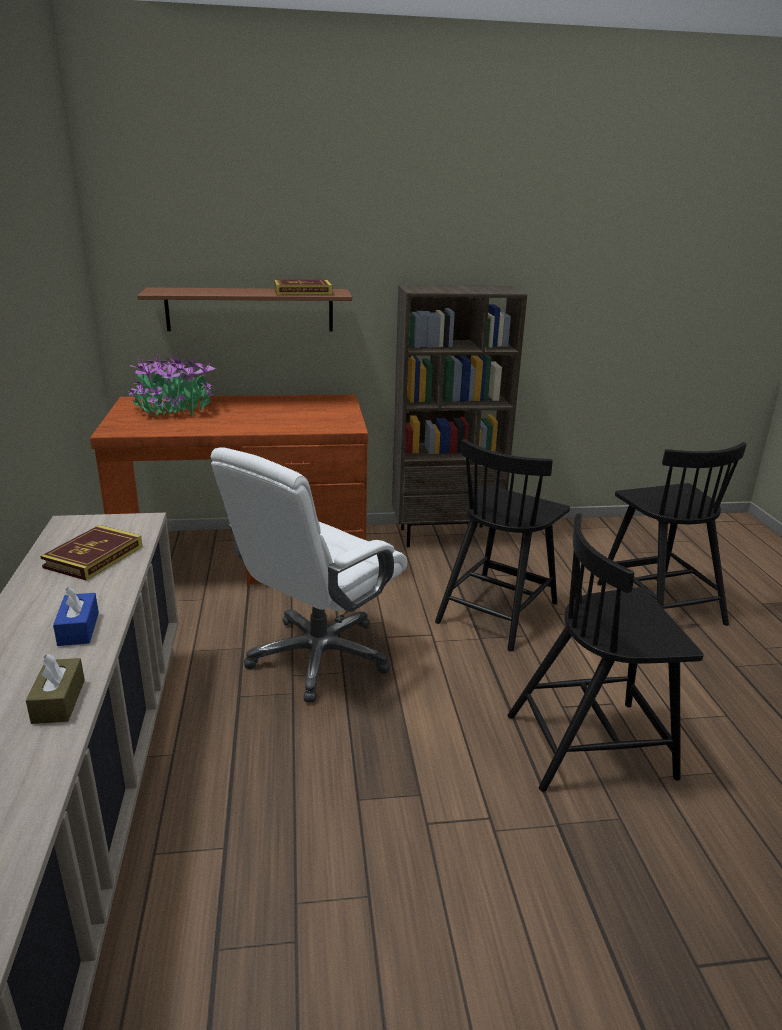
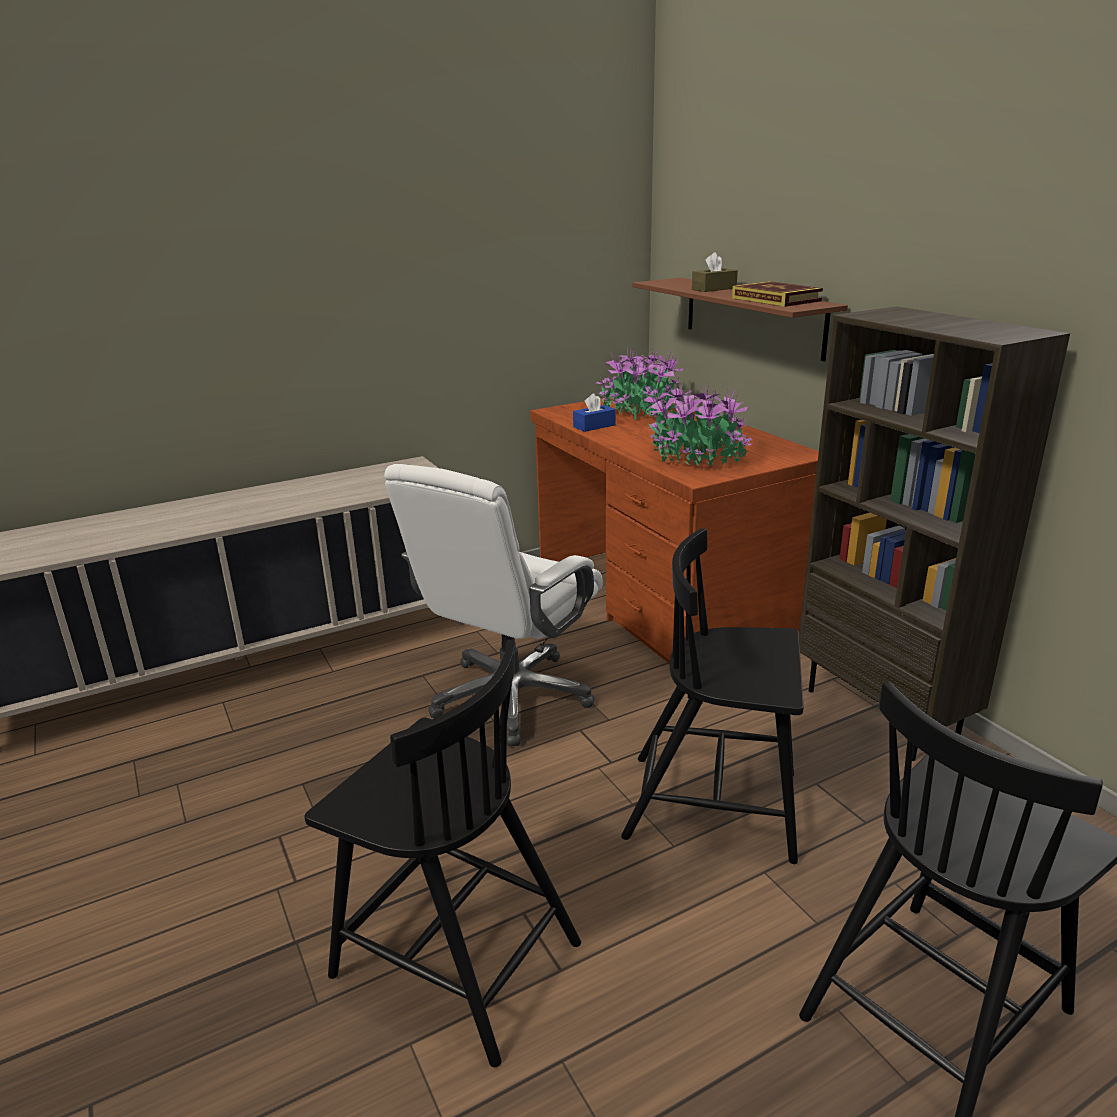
camera: 70 degrees right, 0 degrees up
(59, 701) = (153, 533): brown tissue box -> brown tissue box (714, 289)
(78, 629) = (246, 512): blue tissue box -> blue tissue box (594, 426)
(94, 557) = (358, 486): book -> none
(310, 420) = (695, 458): none -> potted plant
(318, 657) = (510, 697): white office chair -> white office chair turned 75 degrees counterclockwise
(592, 745) = (453, 956): black chair -> black chair turned 150 degrees clockwise

